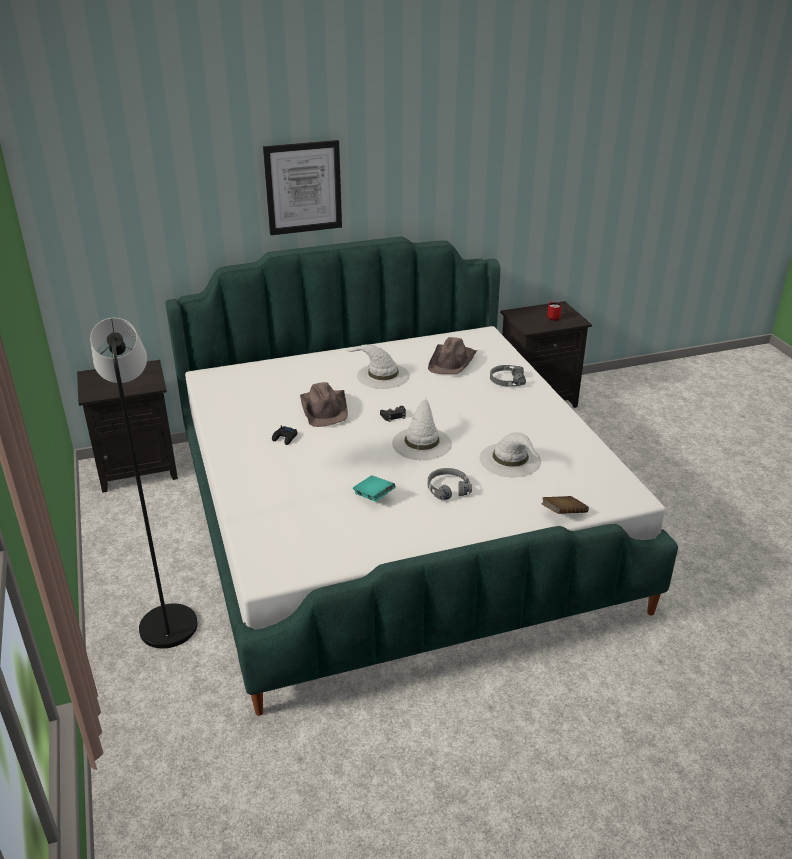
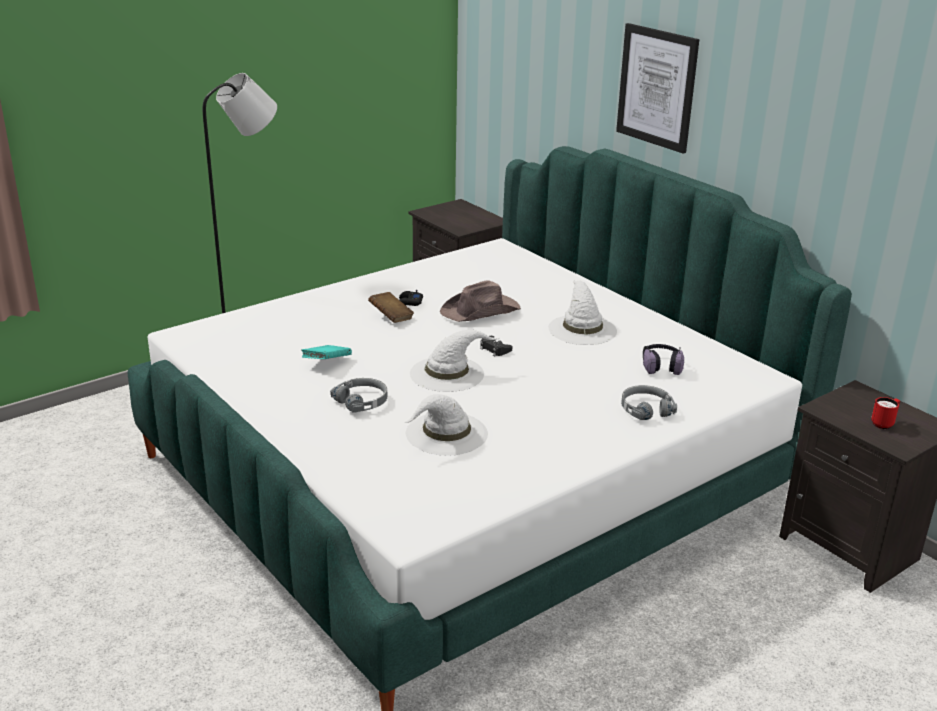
camera: 70 degrees right, 5 degrees down
(452, 361) = (661, 366): brown hat -> headphones
(563, 514) = (345, 482): brown book -> brown book (391, 317)

